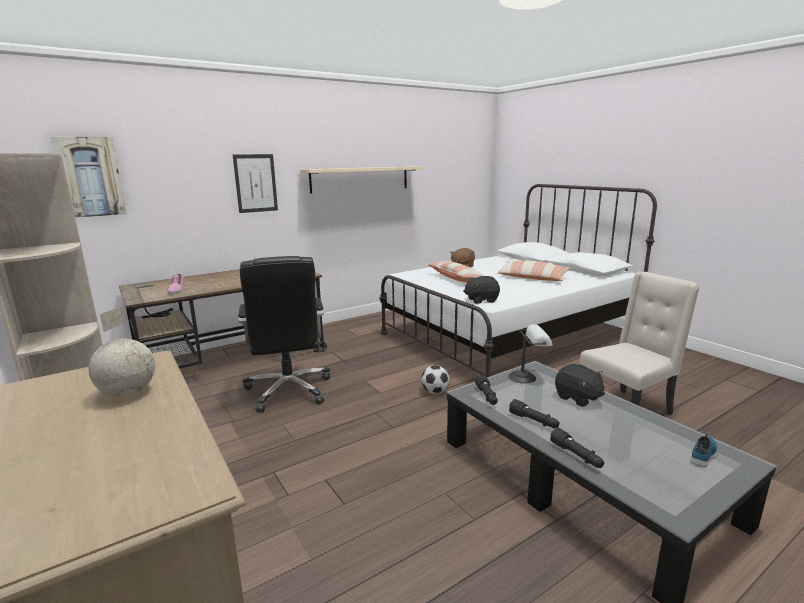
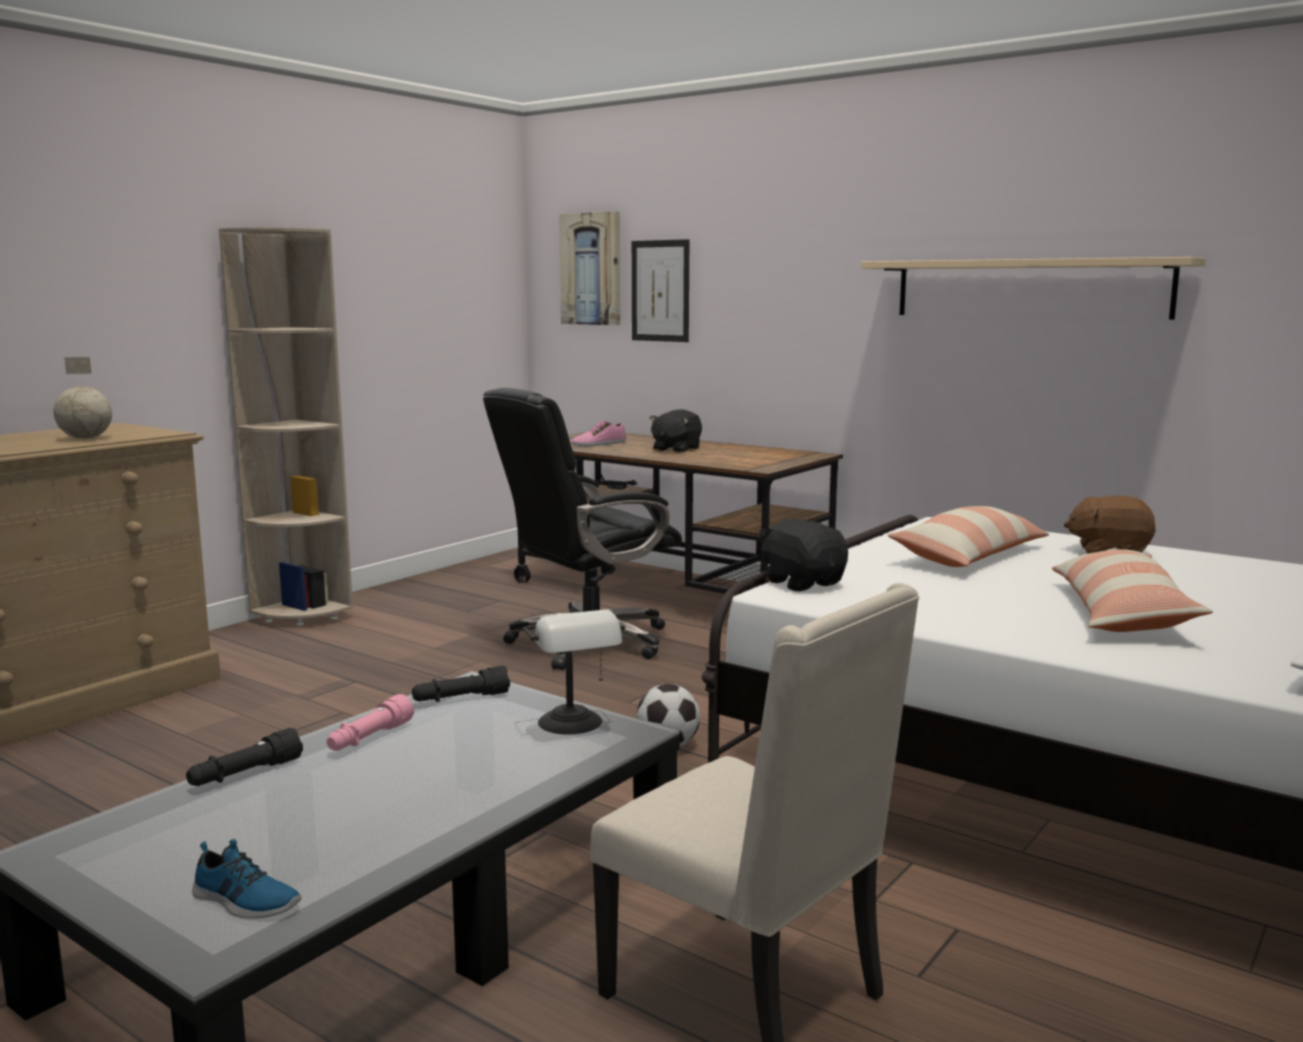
camera: 70 degrees right, 5 degrees down
(255, 183) = (798, 288): picture -> picture (660, 291)
(533, 421) = (369, 738): black flashlight -> pink flashlight
(577, 398) = (487, 775): black plush toy -> black plush toy (675, 449)

